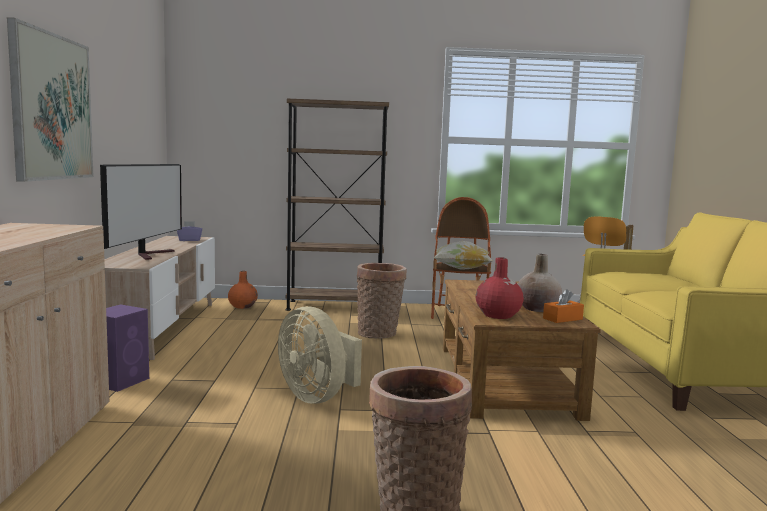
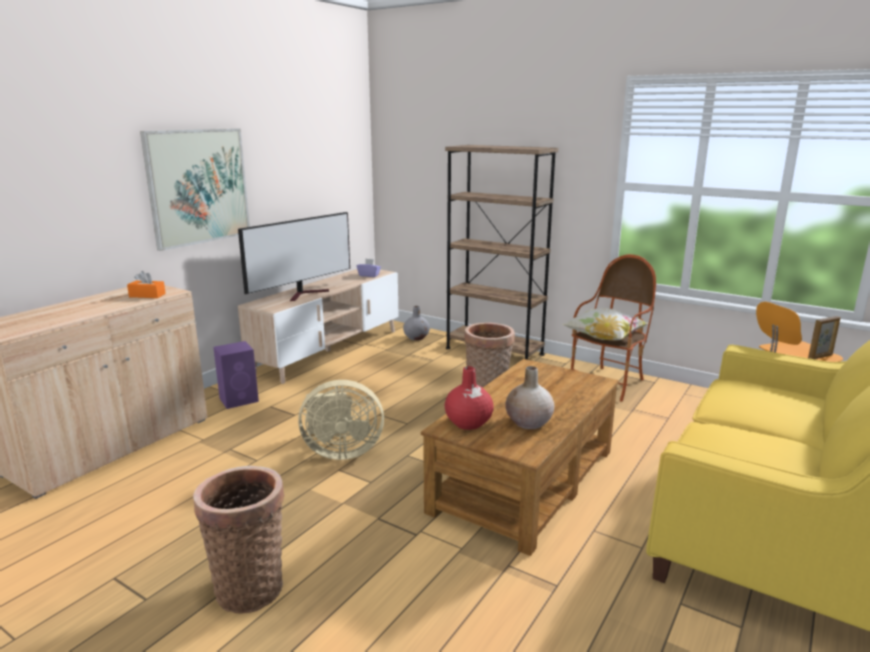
camera: 35 degrees right, 10 degrees up
(243, 306) = (416, 337): orange vase -> grey vase
(317, 396) = (340, 451): beige fan -> beige fan turned 90 degrees counterclockwise
(562, 319) = (523, 444): orange tissue box -> orange tissue box (147, 295)

